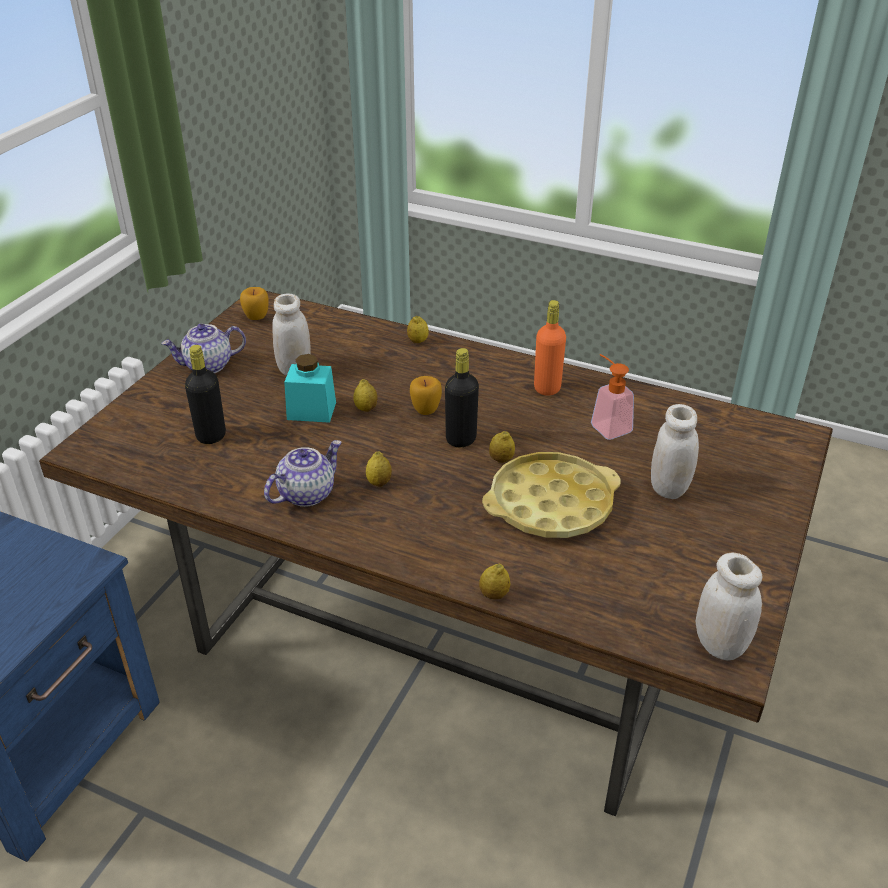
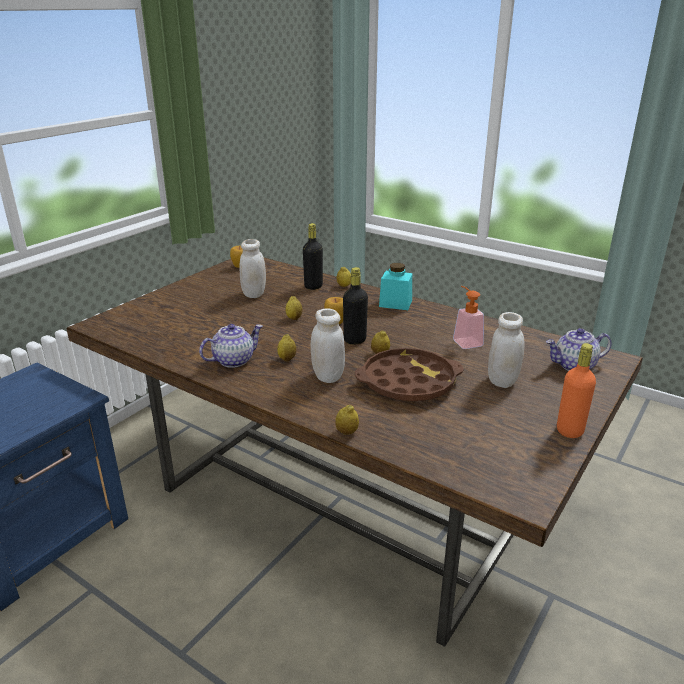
camera: 10 degrees right, 10 degrees down
(208, 366) = (198, 288): teapot -> teapot (574, 366)
(211, 436) = (183, 324): black bottle -> black bottle (313, 286)
(311, 411) = (256, 316): turquoise jar -> turquoise jar (395, 303)
(547, 388) = (427, 317): orange bottle -> orange bottle (569, 430)
(550, 504) = (408, 382): yellow tray -> brown tray
(719, 645) = (517, 483): white jar -> white jar (328, 376)

